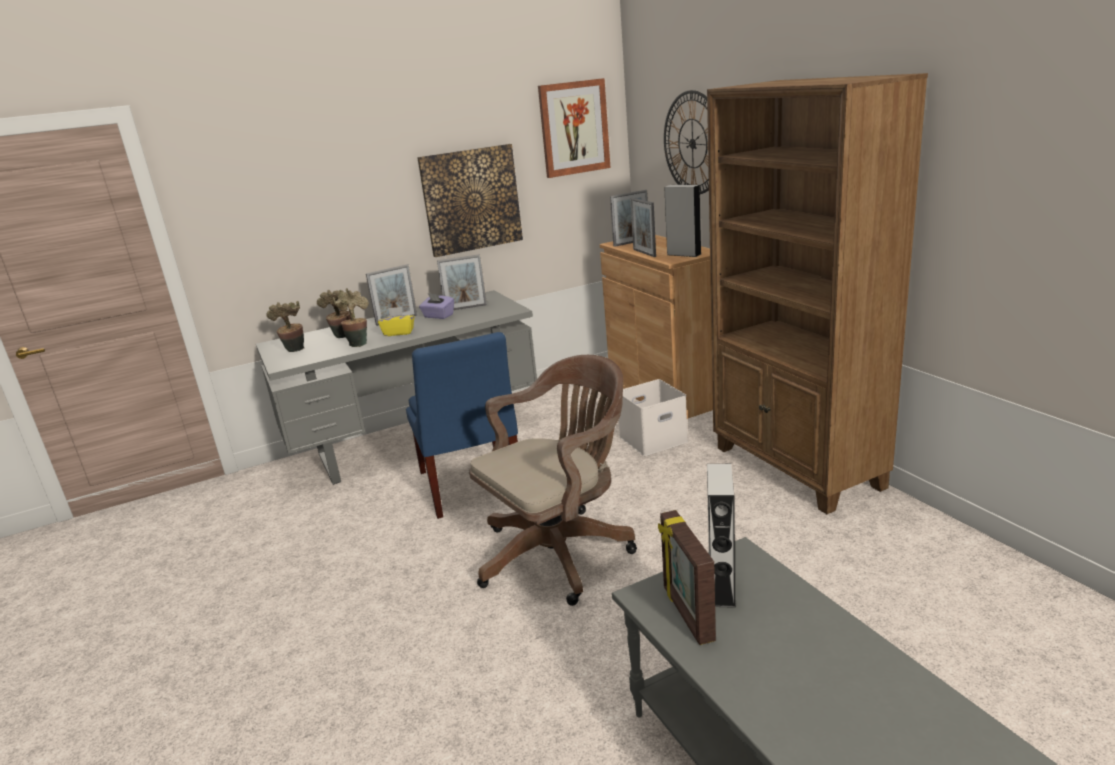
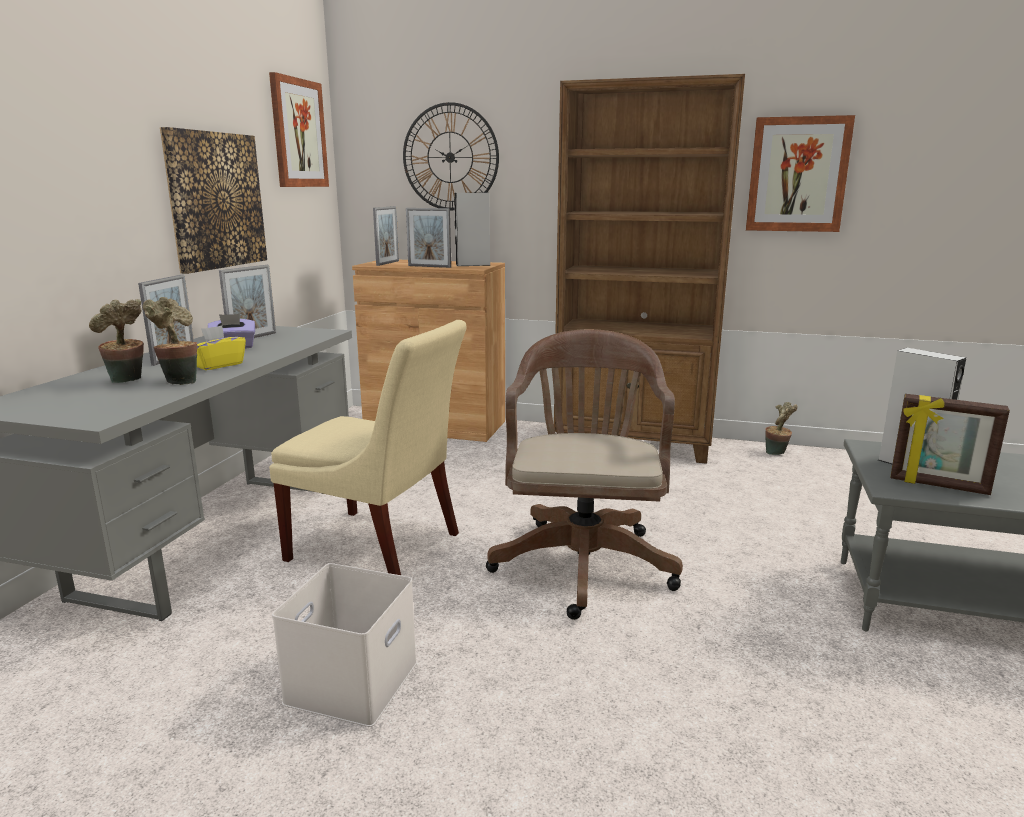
camera: 50 degrees left, 5 degrees down
(294, 351) = (73, 405): potted plant -> potted plant (777, 453)
(471, 486) = (380, 549): blue chair -> beige chair
(652, 440) = (492, 458): white storage box -> white storage box (353, 684)
(991, 190) = (797, 175): none -> picture

